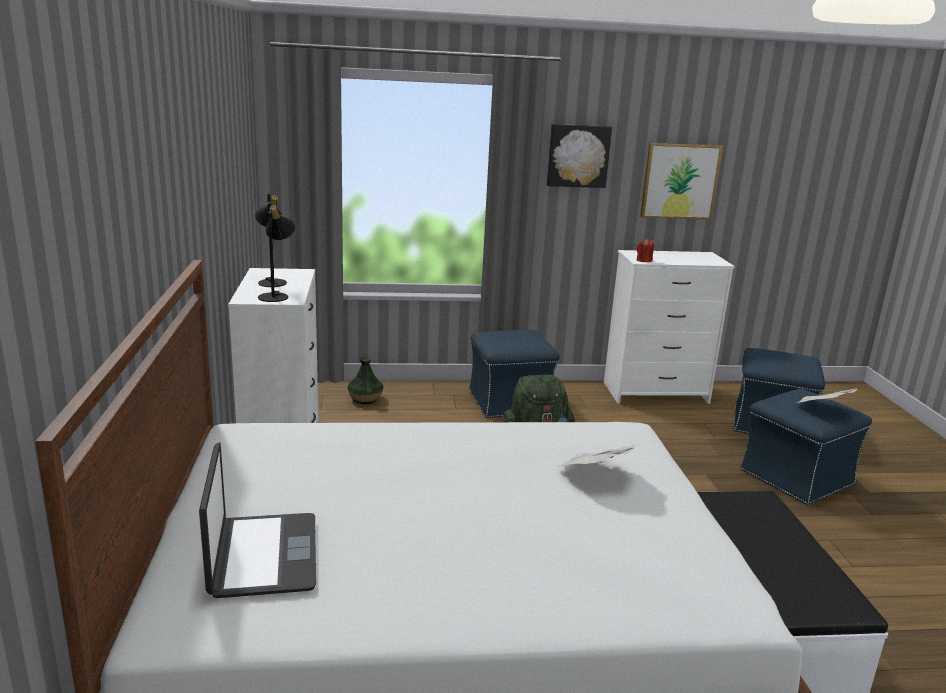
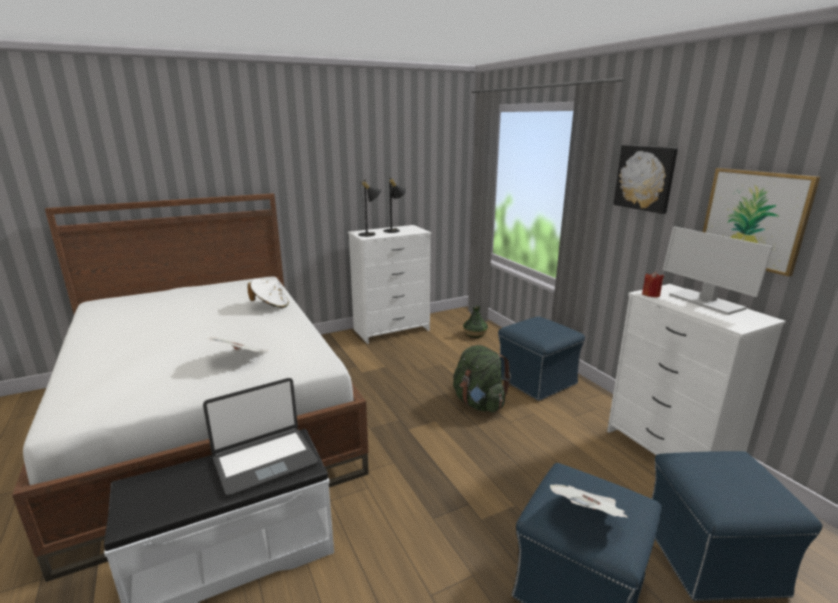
camera: 70 degrees right, 0 degrees up
(262, 556) = (146, 304): laptop -> laptop (265, 460)
(398, 438) = (270, 306): none -> white hat
(668, 254) = (705, 302): none -> monitor

